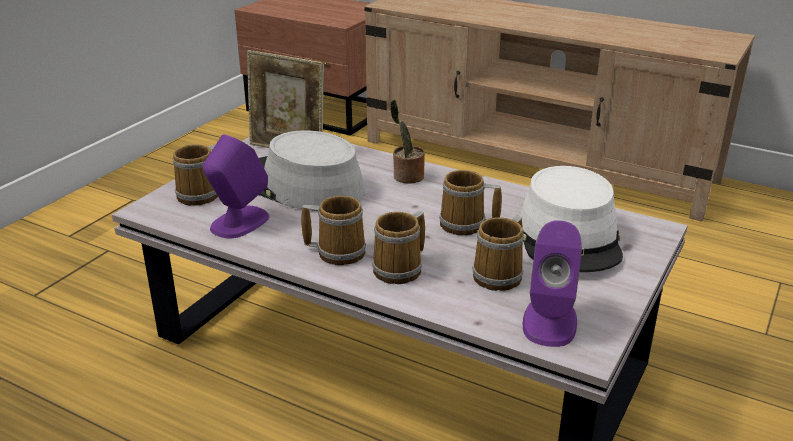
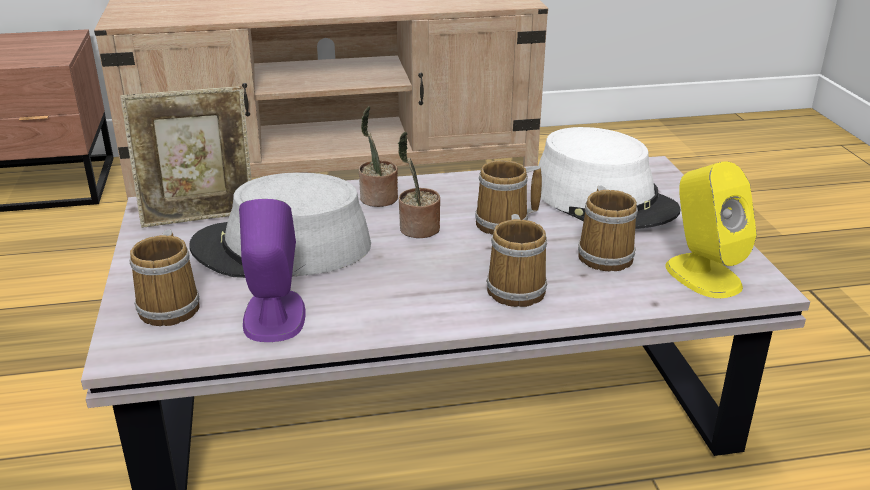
camera: 40 degrees left, 0 degrees up
(338, 251) = (432, 298): mug -> none
(399, 206) = (417, 229): none -> potted plant
(549, 321) = (702, 275): purple speaker -> yellow speaker

